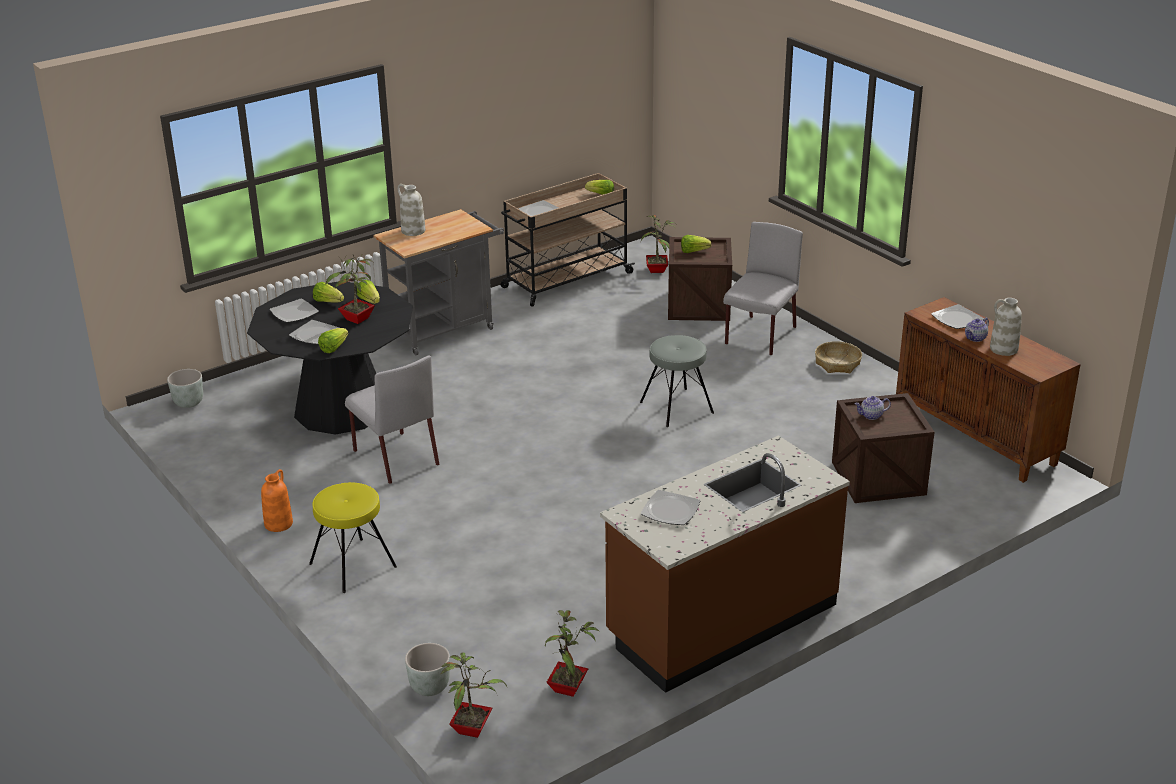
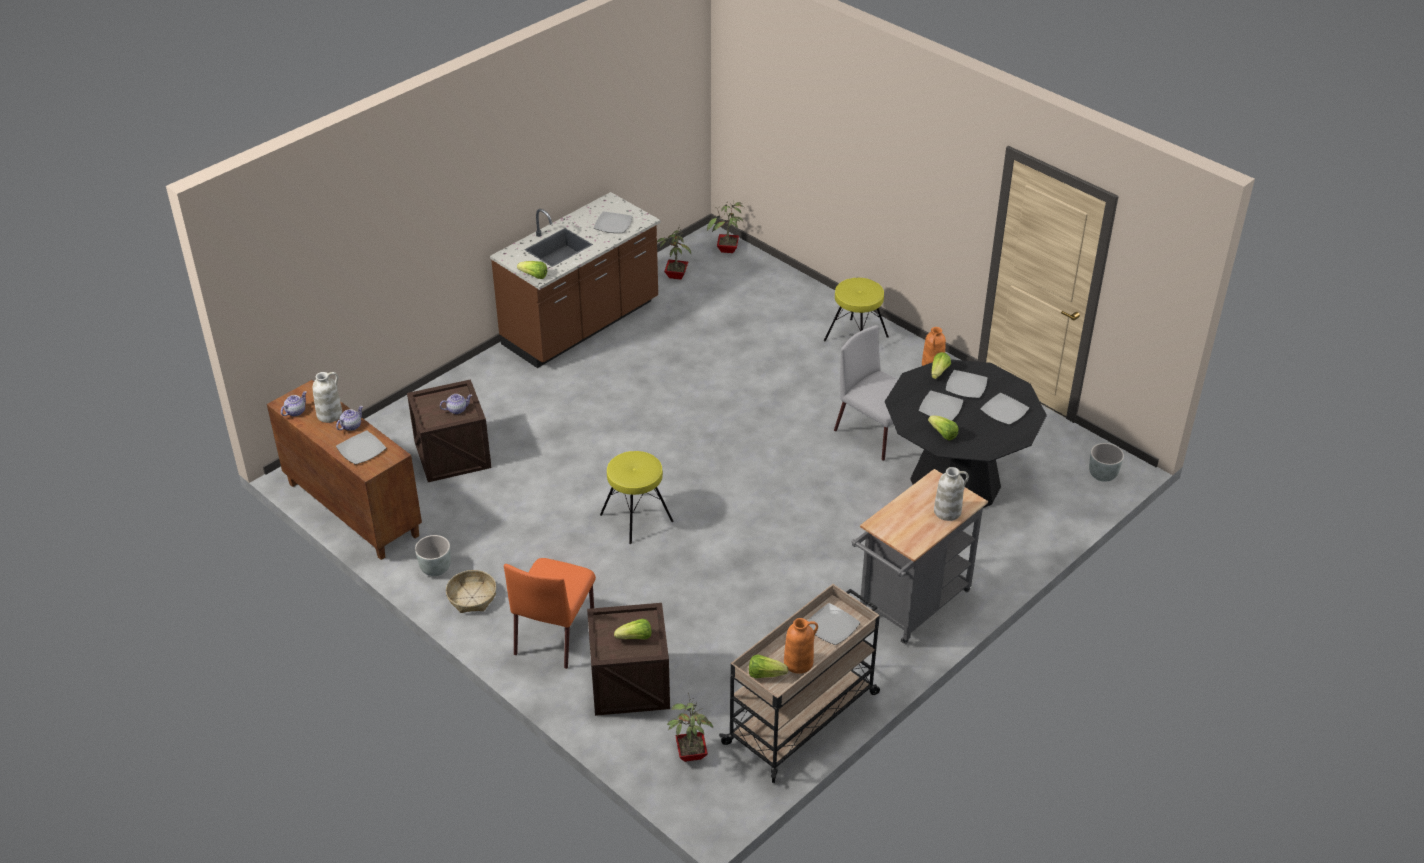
camera: 170 degrees right, 10 degrees up
(328, 302) = (982, 429): lettuce -> lettuce (534, 276)
(356, 320) = (940, 408): potted plant -> plate
(429, 687) = (763, 268): grey planter -> grey planter (435, 569)
(574, 198) = (799, 662): none -> orange vase
(677, 407) = (636, 518): grey stool -> yellow stool
(760, 336) = (555, 634): grey chair -> orange chair
(1043, 354) = (295, 411): none -> teapot

